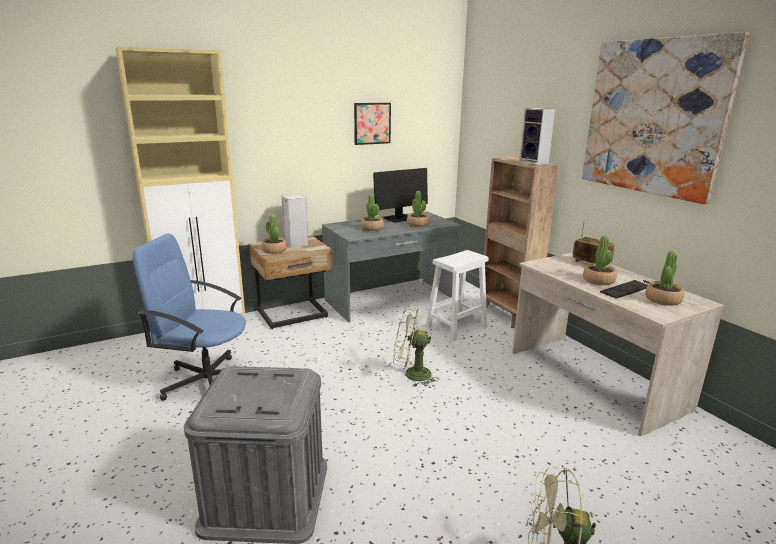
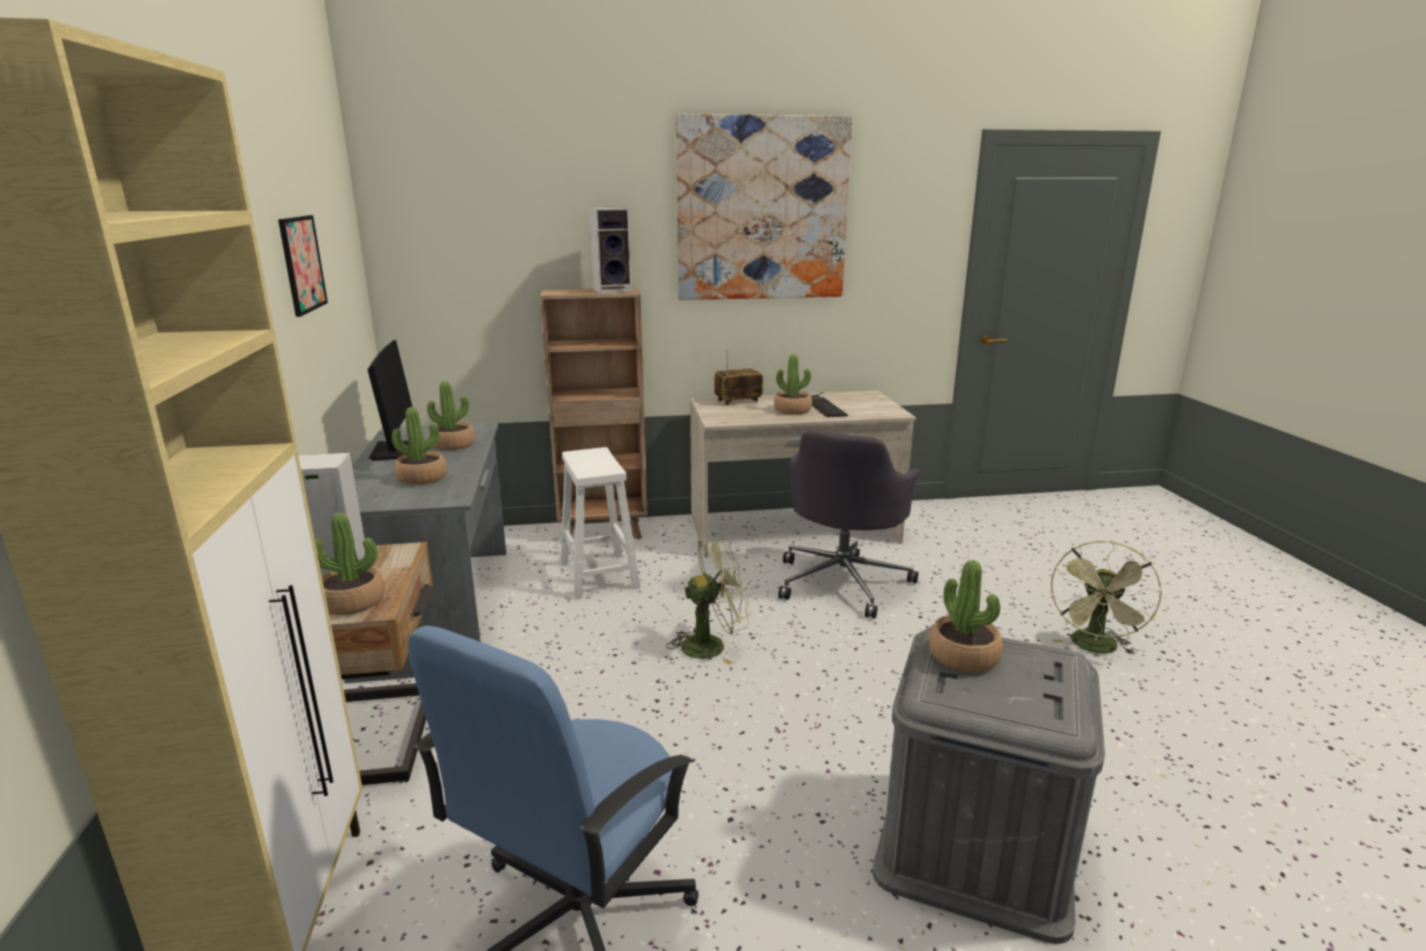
camera: 70 degrees left, 0 degrees up
(411, 374) = (712, 644): green fan -> green fan turned 135 degrees counterclockwise
(536, 412) = (843, 581): none -> grey office chair
(663, 300) = (859, 403): potted plant -> potted plant (964, 656)

